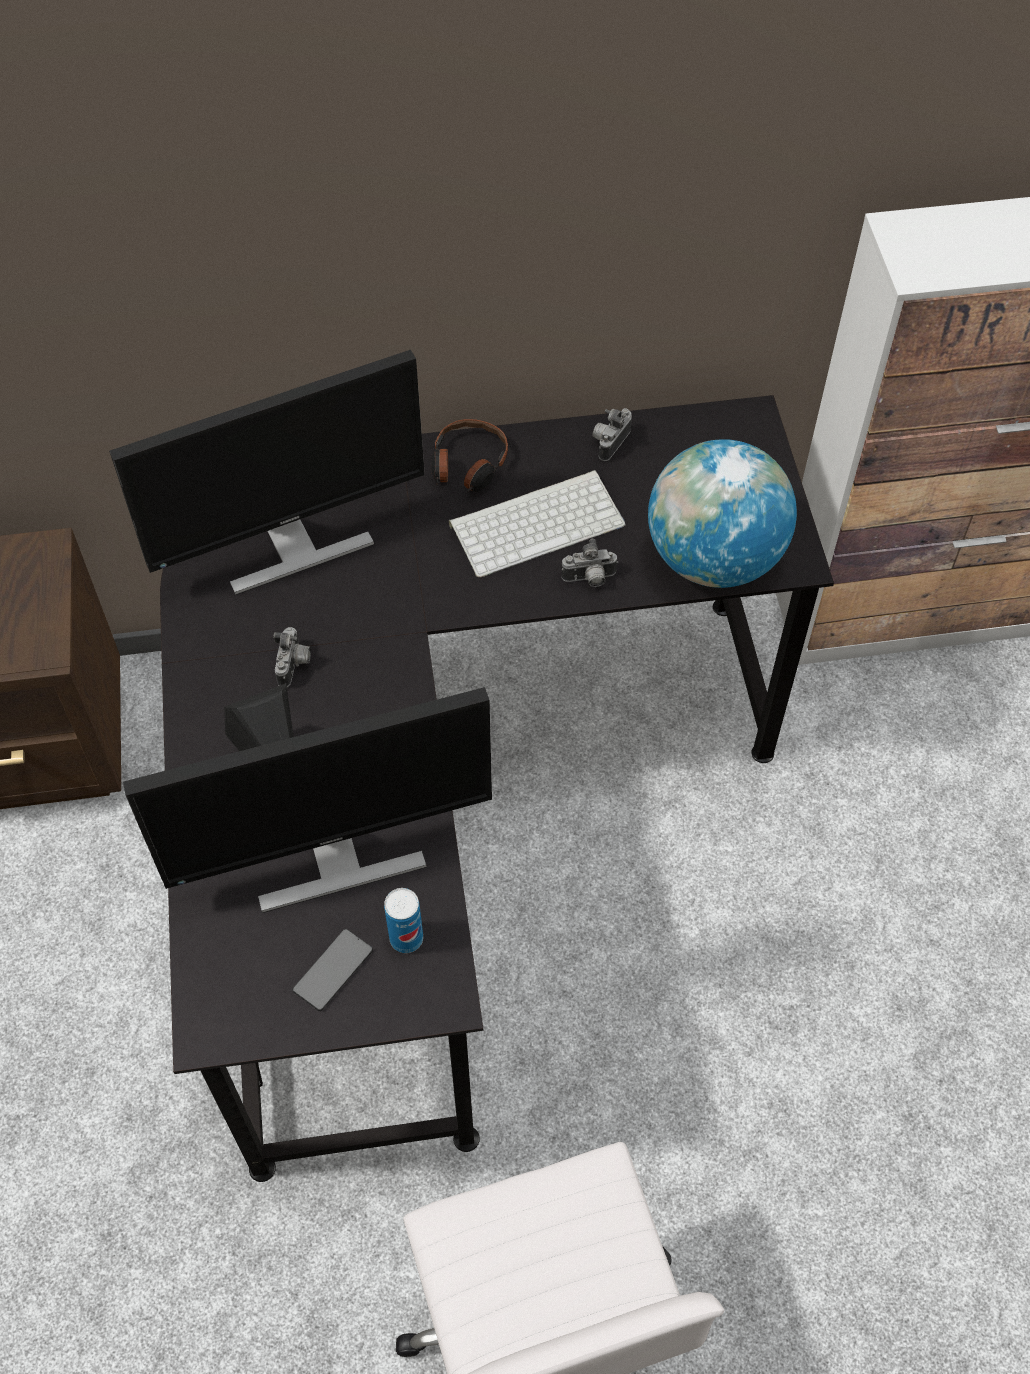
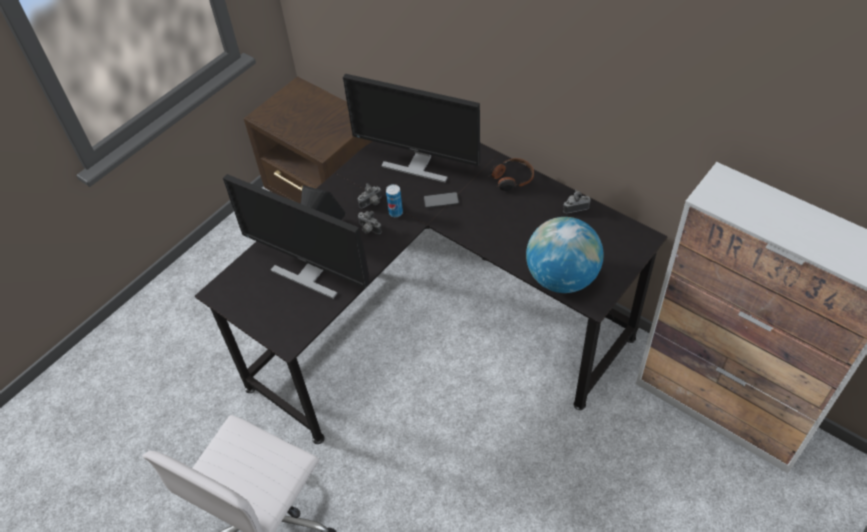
camera: 50 degrees right, 5 degrees down
(333, 970) = (269, 306): phone -> phone (441, 200)
(406, 938) = (300, 315): can -> can (395, 212)
(538, 522) = (511, 216): keyboard -> none
(589, 579) = (505, 250): camera -> camera (368, 229)

